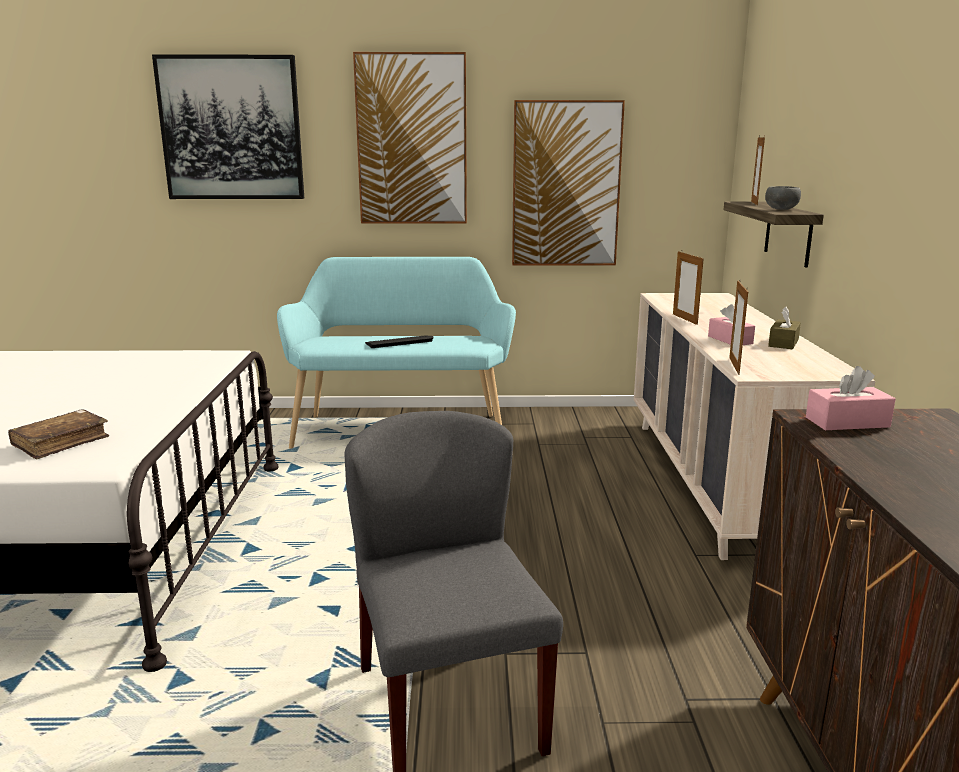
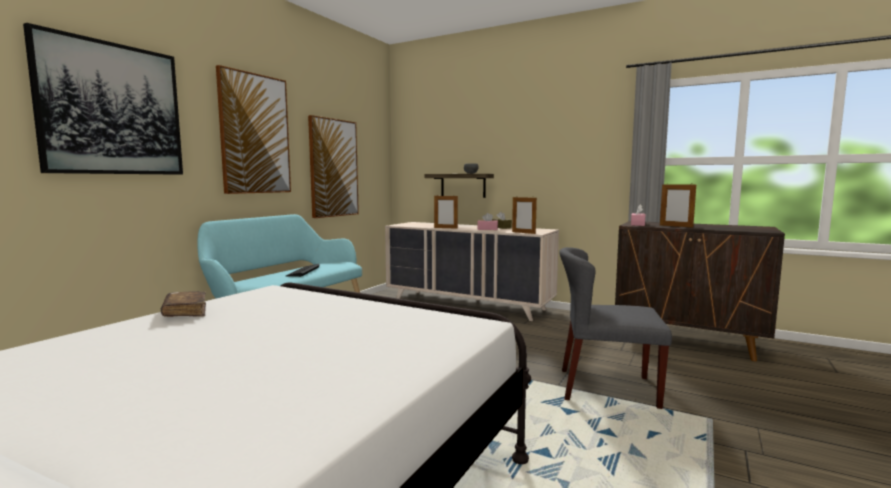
camera: 60 degrees left, 10 degrees down
(61, 443) = (423, 330): brown book -> brown book (185, 312)
(754, 203) = (440, 173): picture frame -> picture frame (676, 226)

